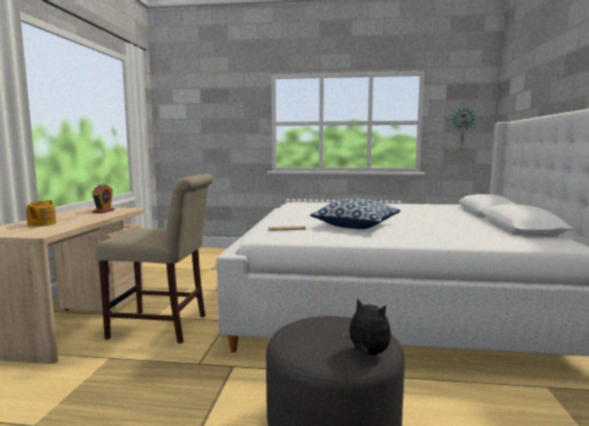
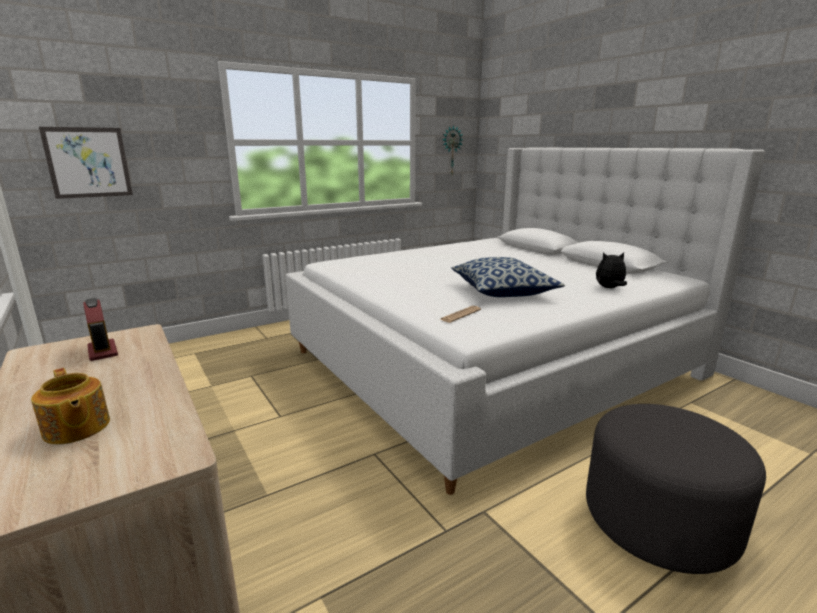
camera: 40 degrees left, 10 degrees up
(163, 327) = (309, 505): beige chair -> none
(197, 135) = (88, 162): none -> picture
(367, 354) = (730, 440): plush toy -> plush toy (609, 288)

